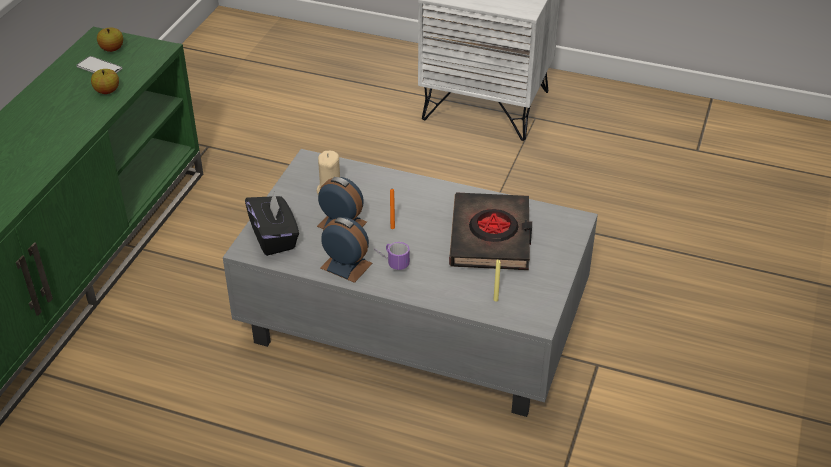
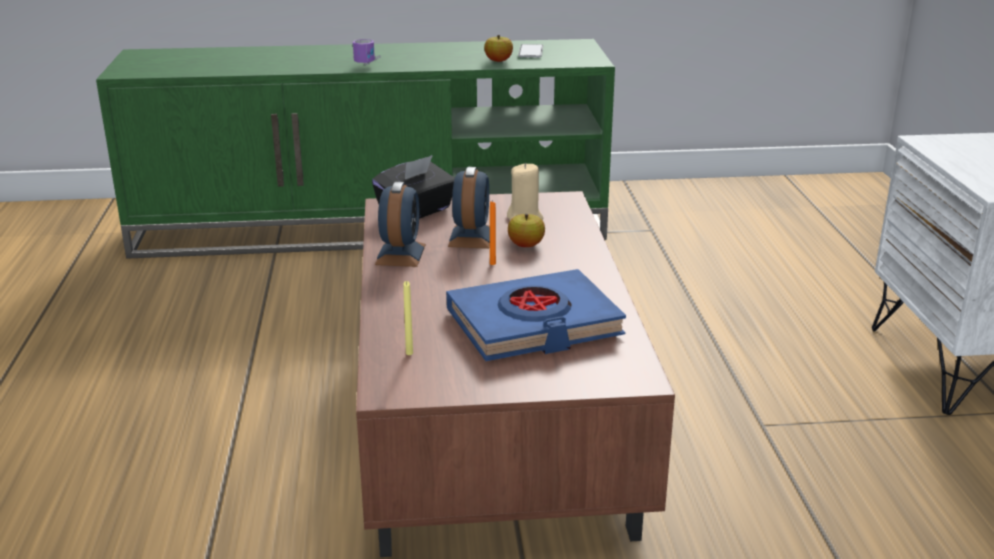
camera: 65 degrees right, 15 degrees down
(112, 49) = (566, 49): apple -> apple (526, 245)
(390, 261) = (428, 275): mug -> mug (370, 64)
(411, 320) = (493, 419): grey coffee table -> brown coffee table
(491, 237) = (534, 325): black book -> blue book

